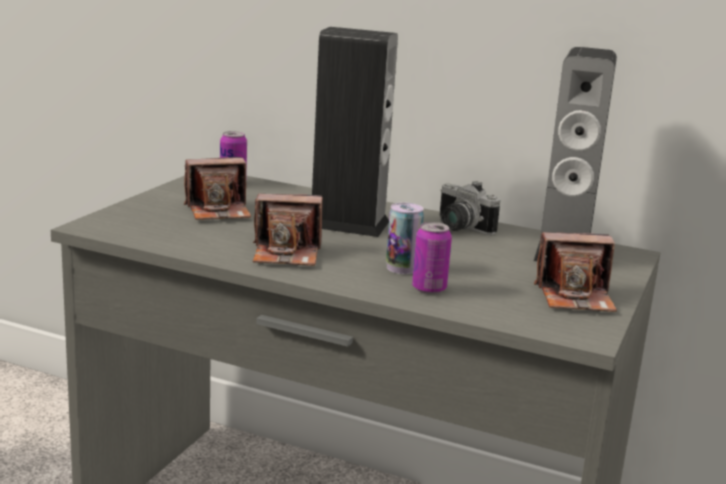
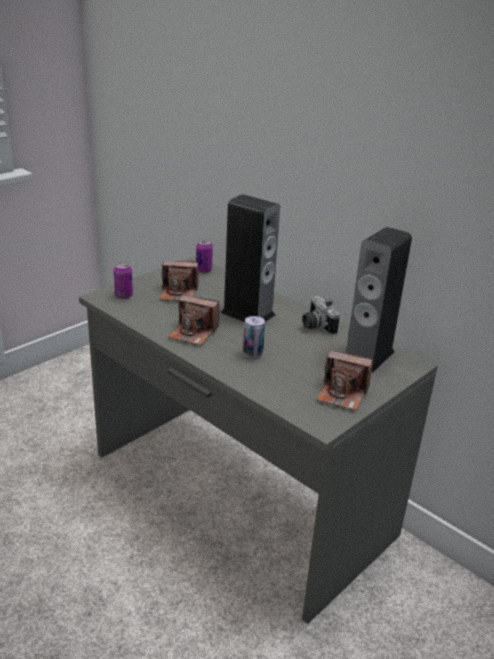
camera: 20 degrees right, 10 degrees up
(429, 289) = (256, 373): can -> can (123, 296)

